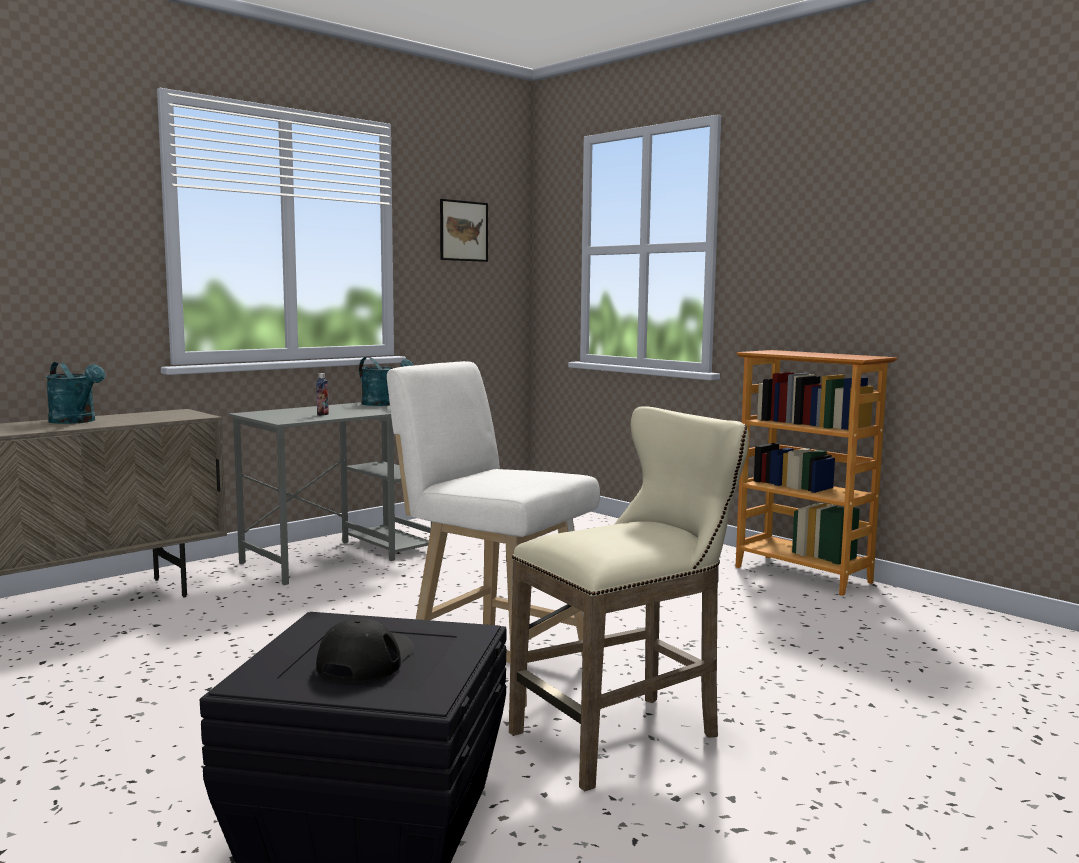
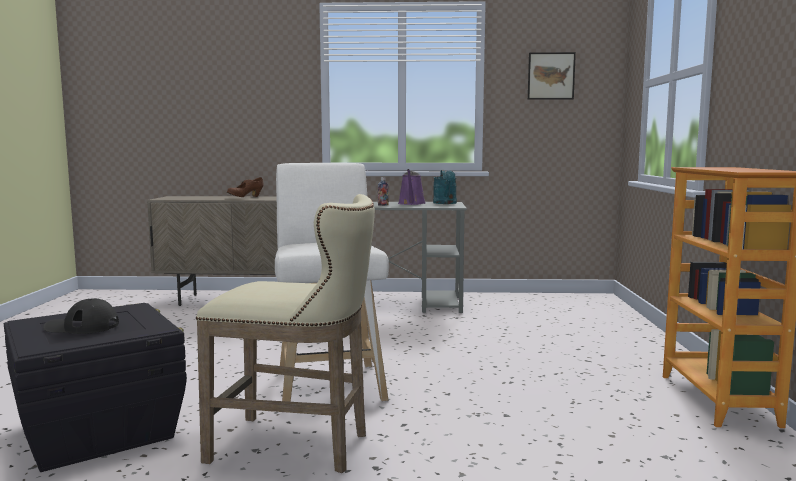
camera: 45 degrees right, 0 degrees up
(76, 421) = (245, 197): turquoise watering can -> brown shoe
(345, 409) = (411, 203): none -> purple watering can
(366, 660) = (82, 326): black cap -> black cap turned 150 degrees counterclockwise

